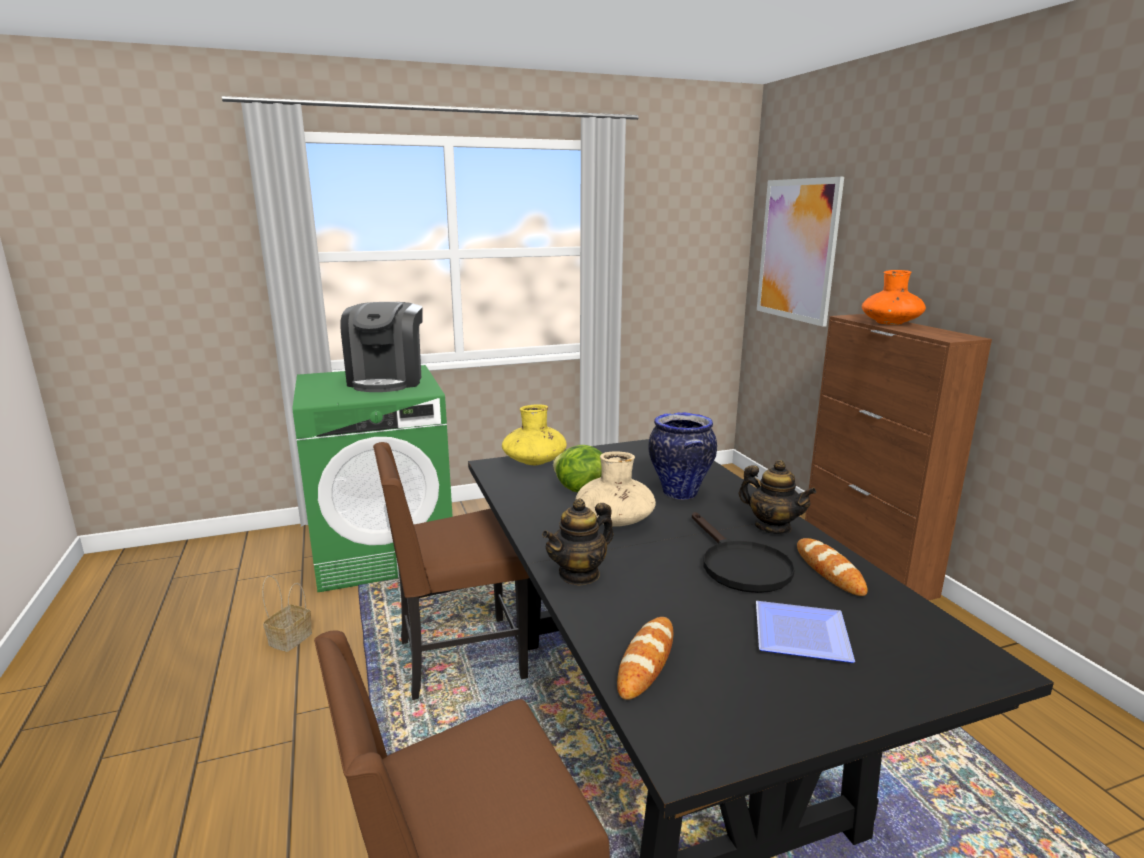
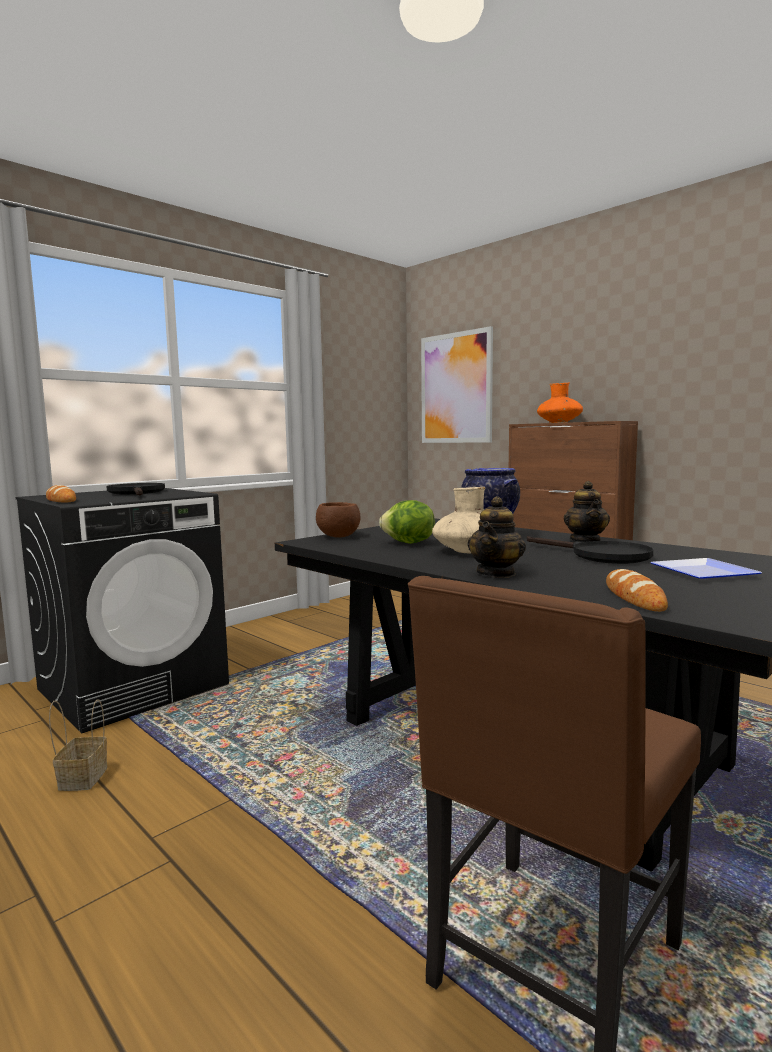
camera: 25 degrees left, 10 degrees down
(384, 551) = (134, 686): green washing machine -> black washing machine
(387, 381) = (137, 493): coffee machine -> black frying pan
(458, 659) = (297, 746): brown chair -> none
(534, 461) = (339, 536): yellow vase -> brown bowl
(772, 527) = (586, 541): teapot -> teapot turned 75 degrees clockwise
(829, 570) = (660, 550): bread -> bread (61, 500)

